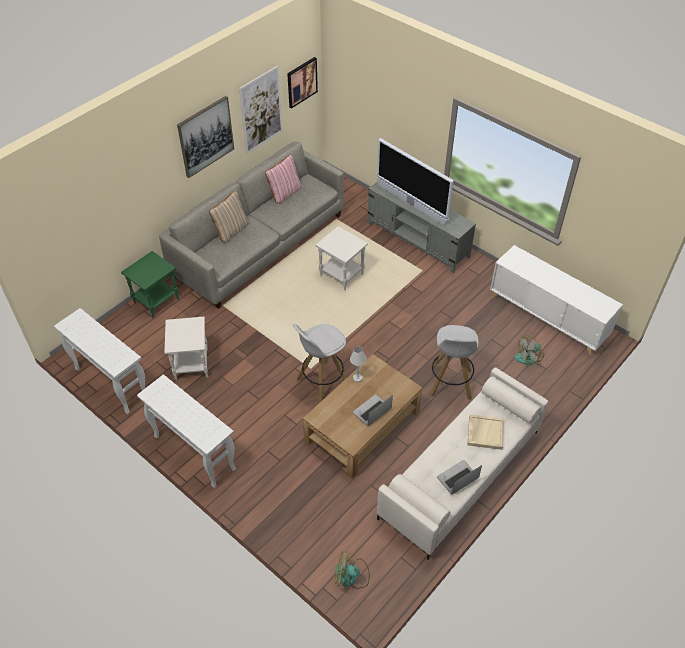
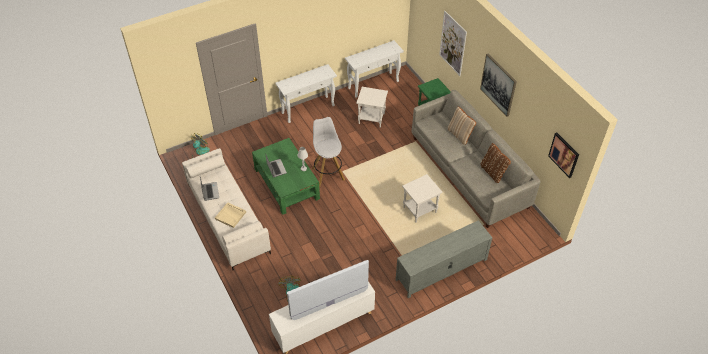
camera: 110 degrees right, 0 degrees up
(261, 110) = (532, 125): picture -> picture (452, 43)
(284, 193) = (493, 172): pink pillow -> brown pillow
(362, 426) = (286, 183): brown coffee table -> green coffee table
(411, 204) = (449, 241): television -> television (329, 304)
(450, 384) = (294, 238): white stool -> none

